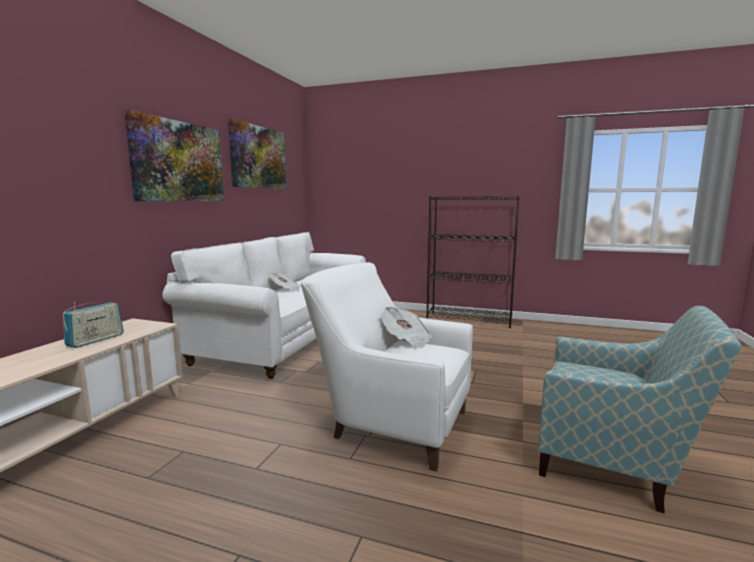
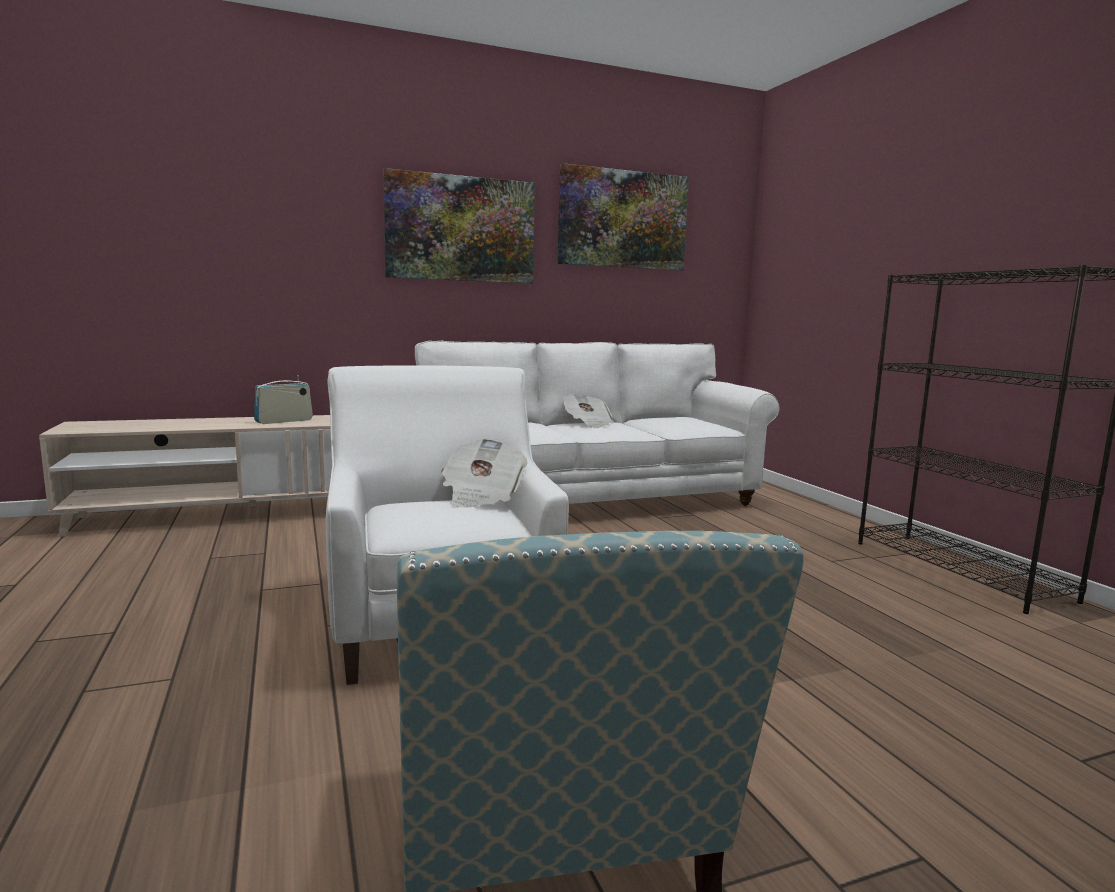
camera: 50 degrees right, 0 degrees up
(96, 340) = (284, 421): radio -> radio turned 150 degrees clockwise

